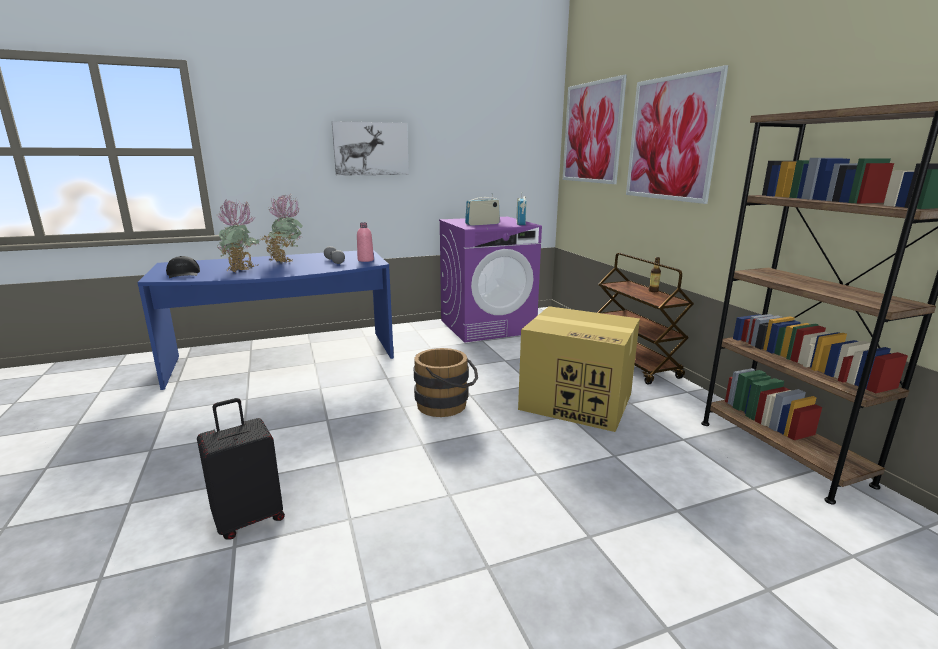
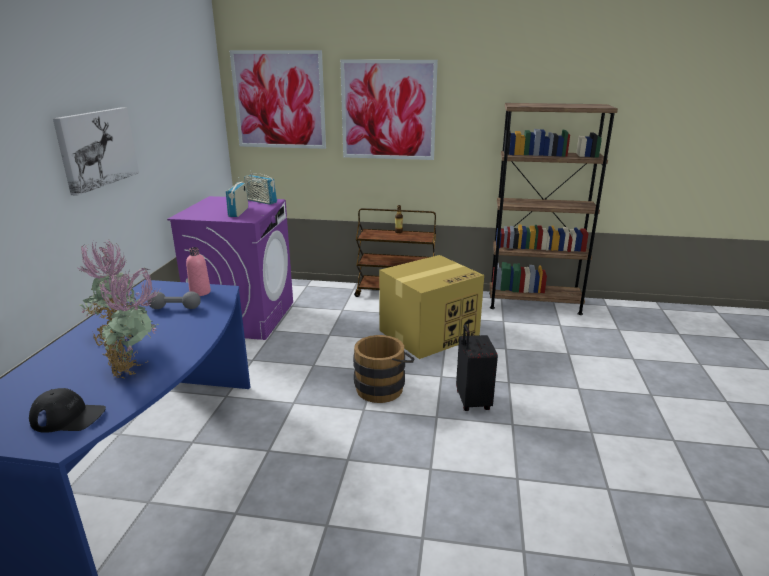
camera: 60 degrees left, 5 degrees up
(249, 519) = (489, 537): black suitcase -> black suitcase (471, 401)

